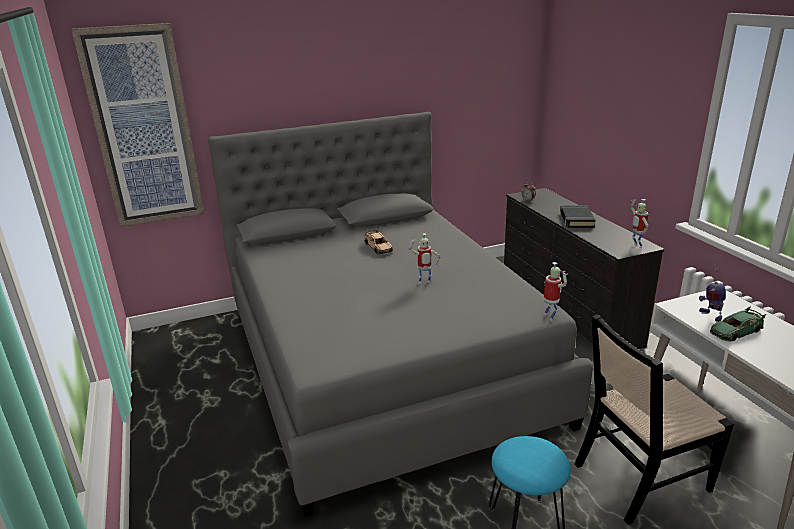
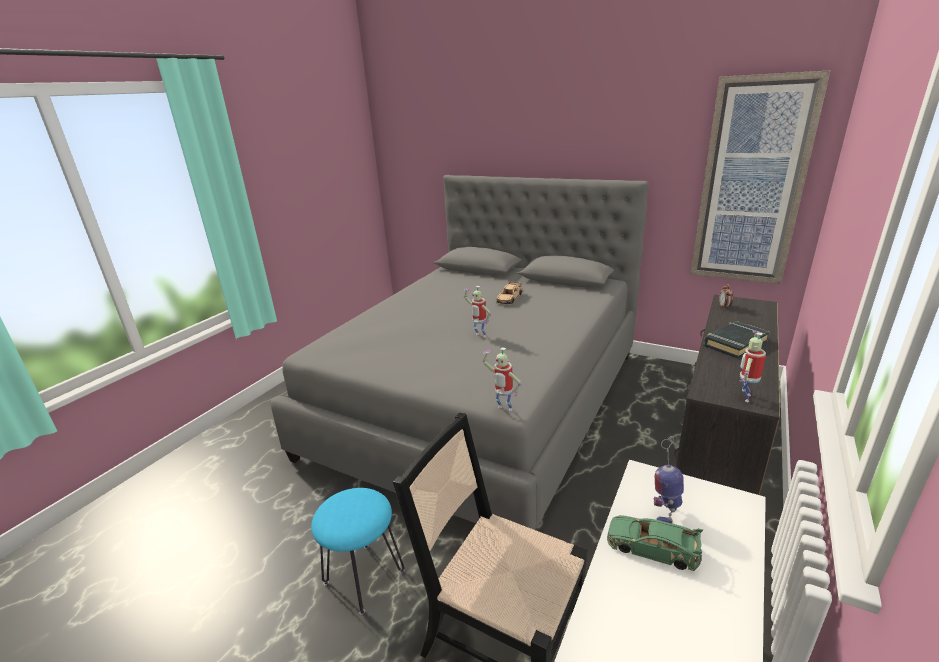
camera: 50 degrees right, 0 degrees up
(143, 128) = (410, 162): picture -> picture (751, 184)
(550, 317) = (503, 409): toy robot -> toy robot turned 90 degrees clockwise

